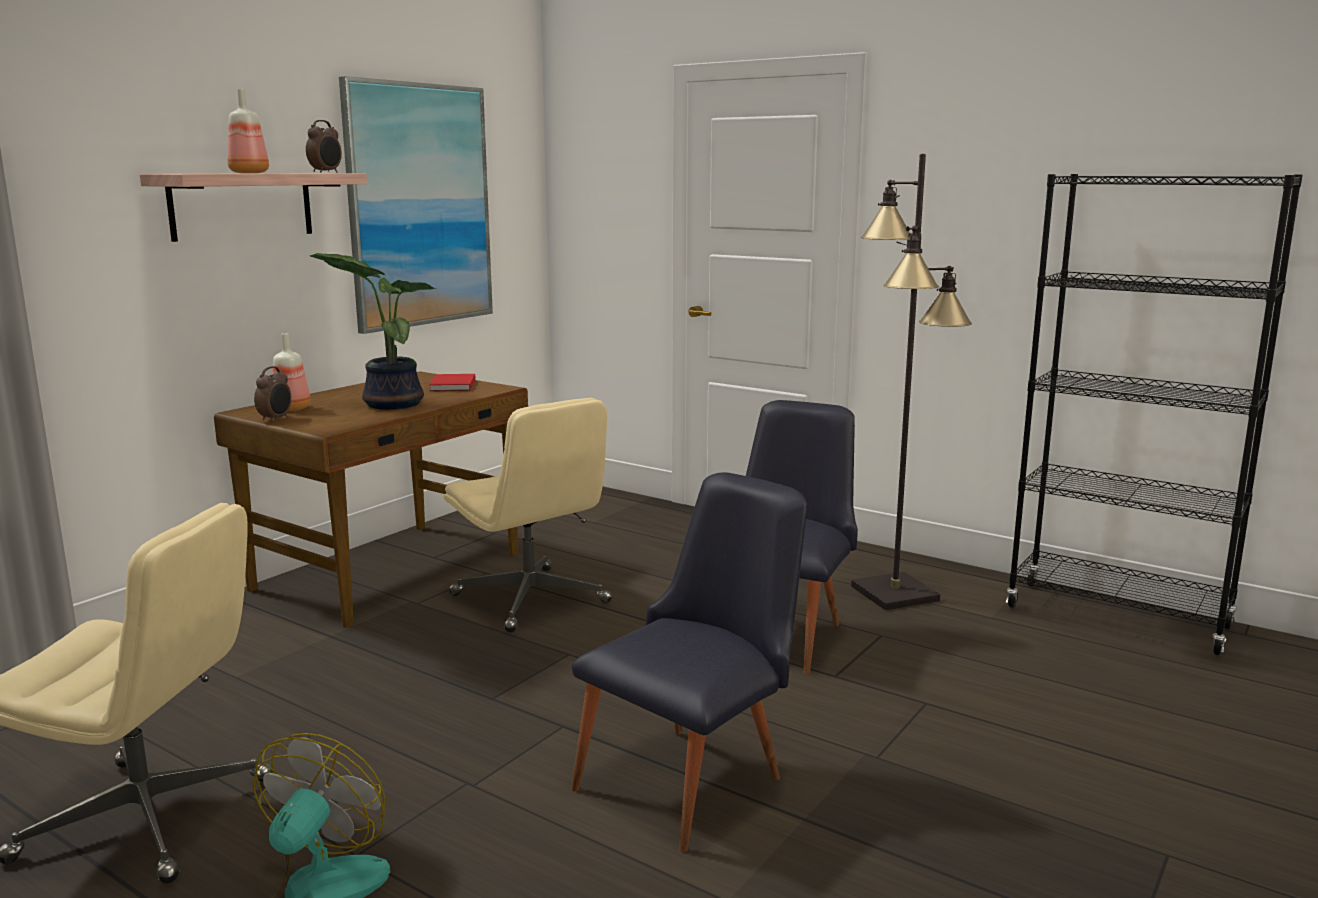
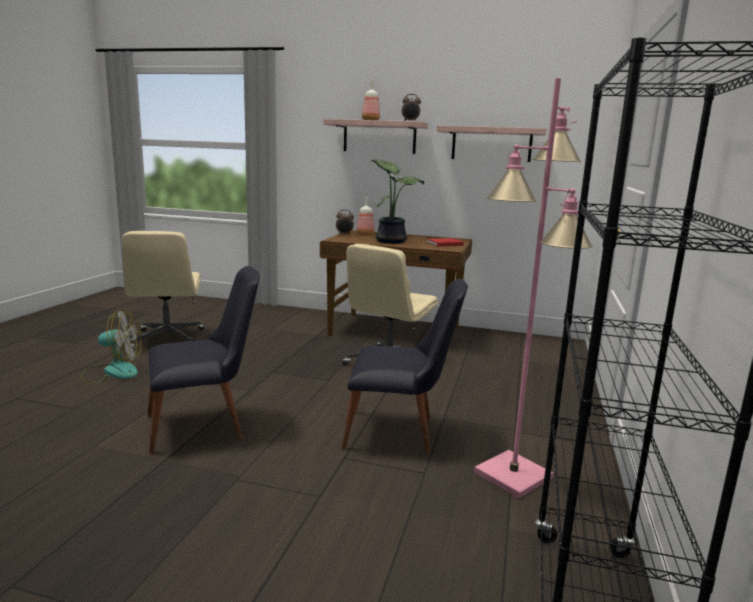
camera: 70 degrees right, 0 degrees up
(419, 206) = (491, 144): picture -> shelf
(695, 777) = (205, 426): black chair -> black chair turned 45 degrees counterclockwise
(895, 593) = (514, 475): black floor lamp -> pink floor lamp

